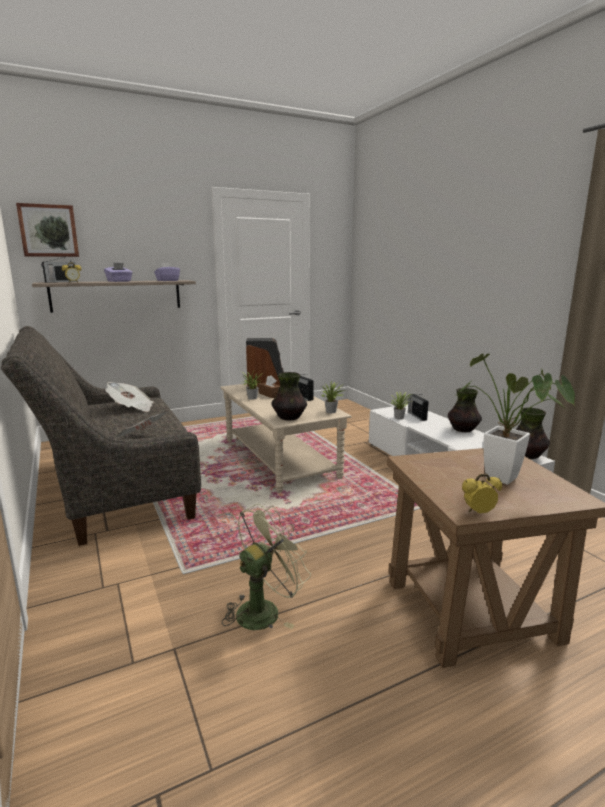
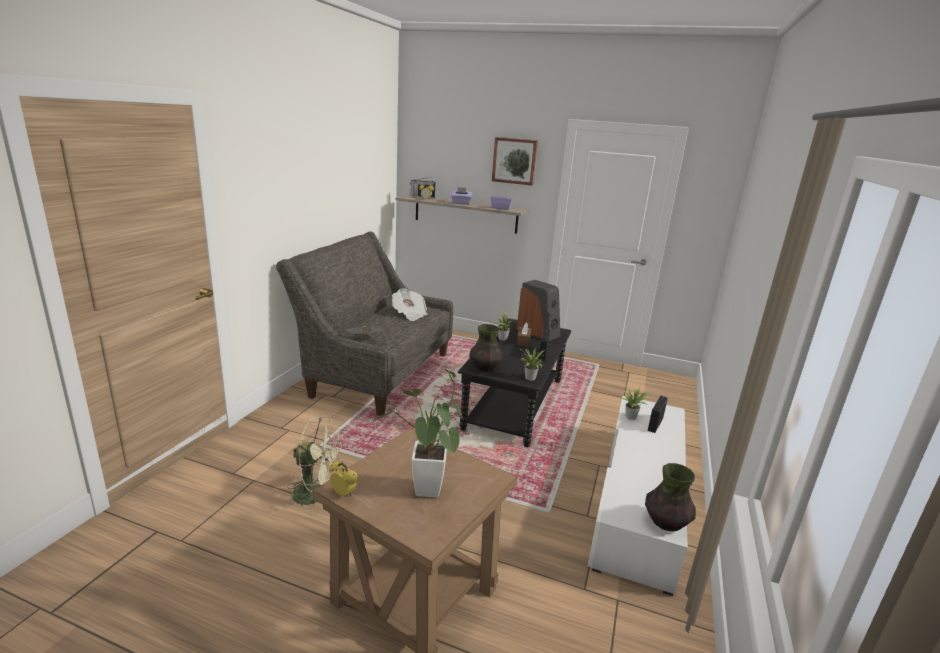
camera: 45 degrees right, 5 degrees up
(48, 230) = (424, 154): picture -> picture (514, 161)
(279, 457) = (514, 403): beige coffee table -> black coffee table
(463, 430) = (668, 462): vase -> none

